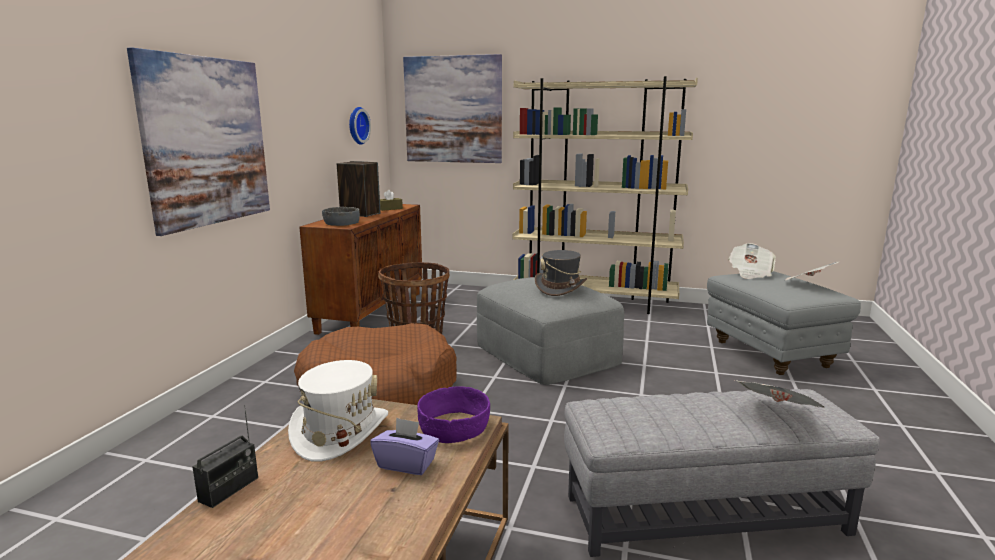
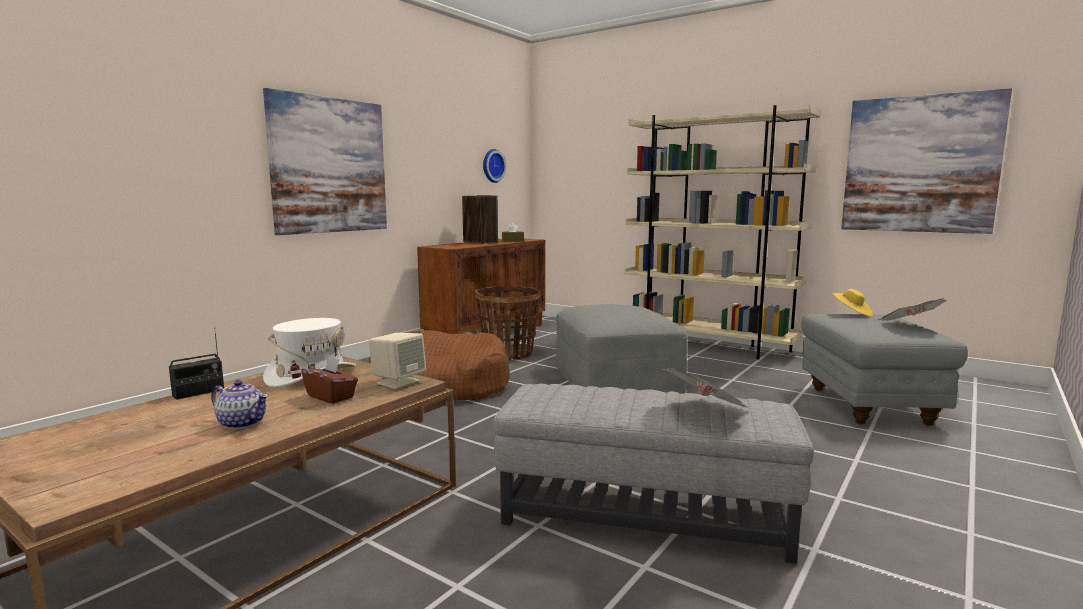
camera: 20 degrees right, 5 degrees down
(341, 223) = (453, 246): grey bowl -> none
(350, 530) = (242, 423): none -> teapot
(406, 464) = (331, 397): purple tissue box -> brown tissue box
(453, 110) = (585, 152): picture -> picture (920, 164)
(454, 426) = (398, 382): purple bowl -> beige speaker
(560, 288) = (626, 310): grey hat -> none
(750, 273) = (851, 313): newspaper -> yellow hat

